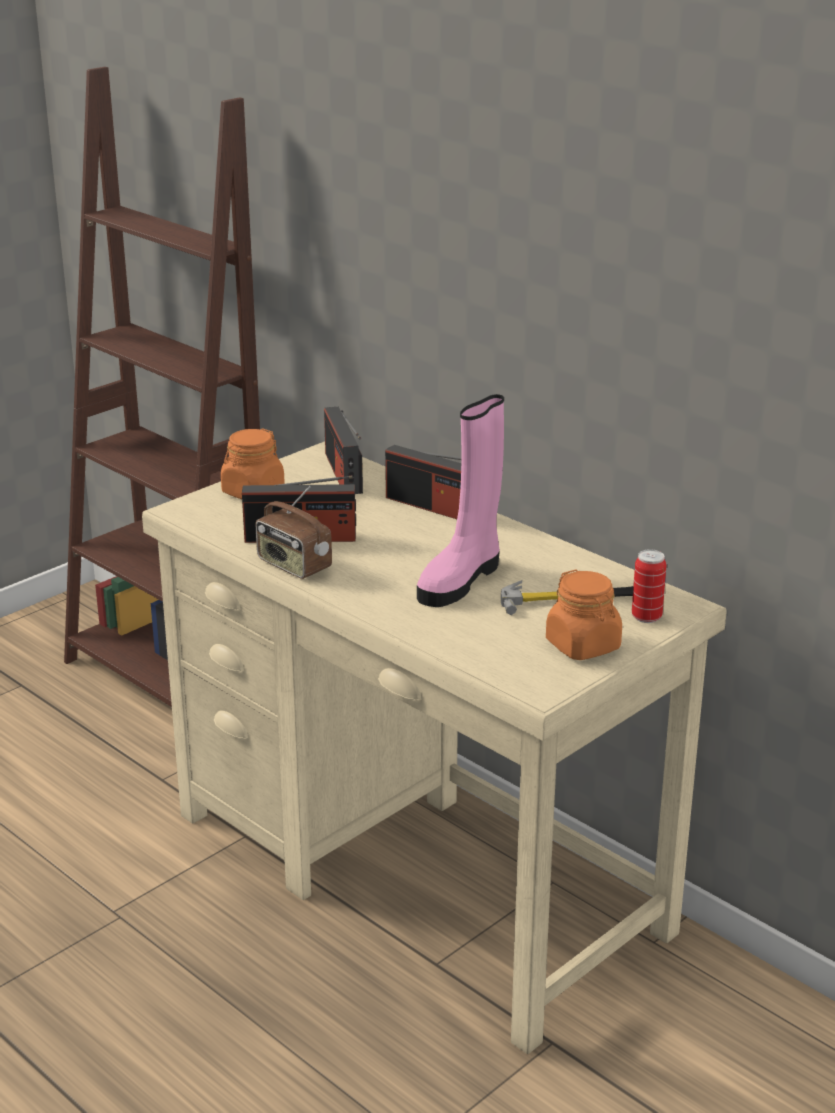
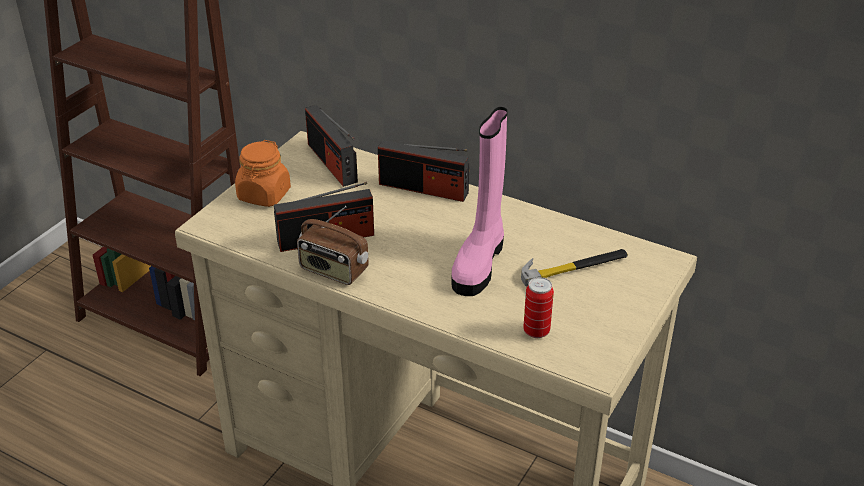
camera: 15 degrees left, 10 degrees up
(583, 646) = (608, 316): orange jar -> none
(646, 617) = (643, 277): can -> can (536, 331)

